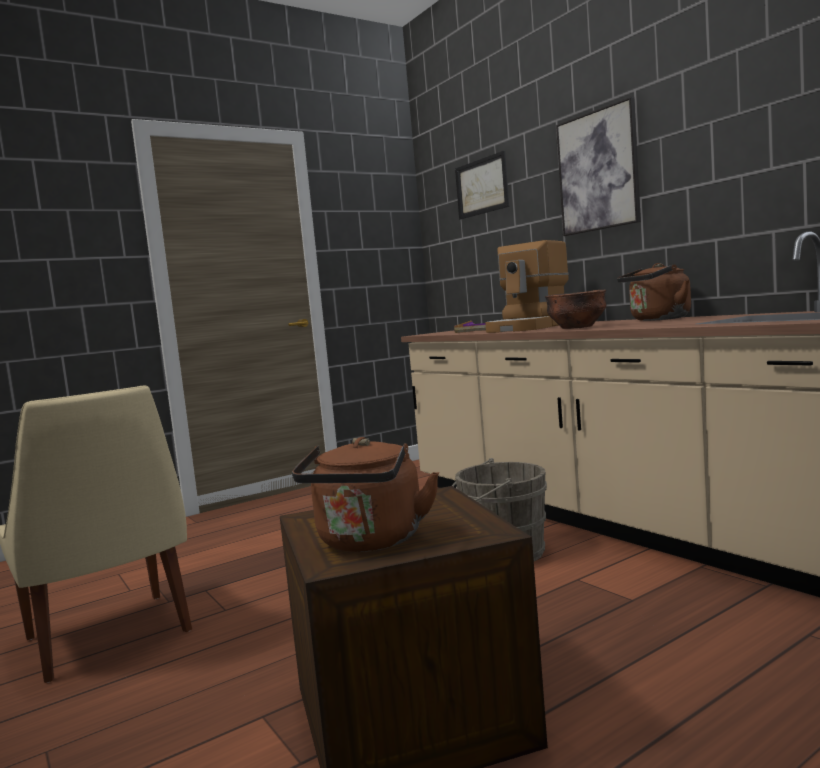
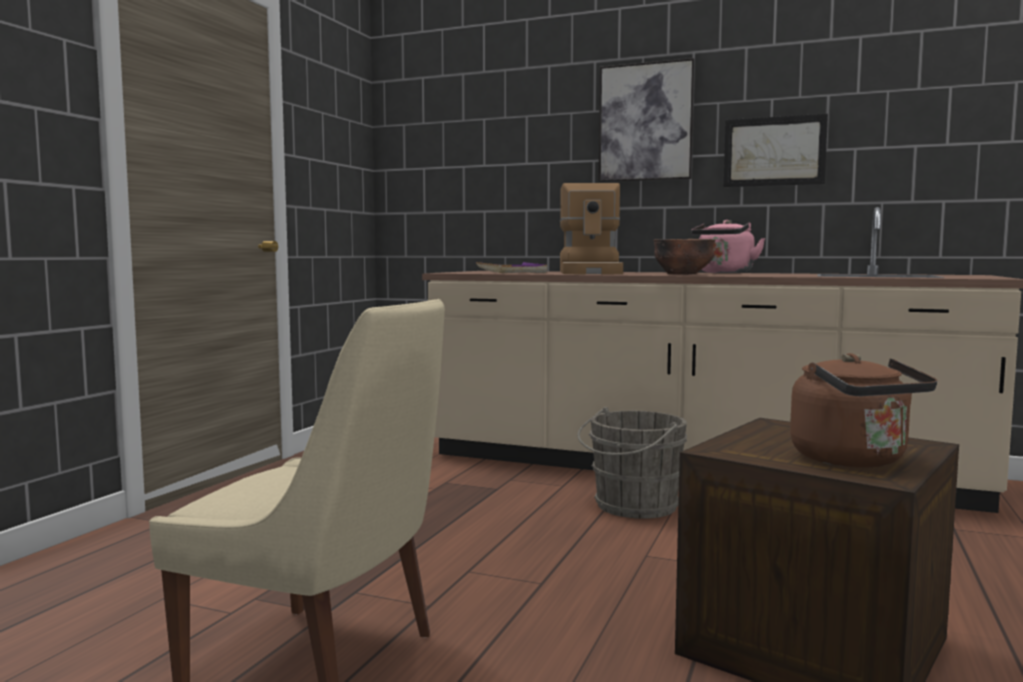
camera: 35 degrees left, 0 degrees up
(481, 186) = (483, 113): picture -> picture (774, 151)
(657, 319) = (724, 273): brown kettle -> pink kettle

